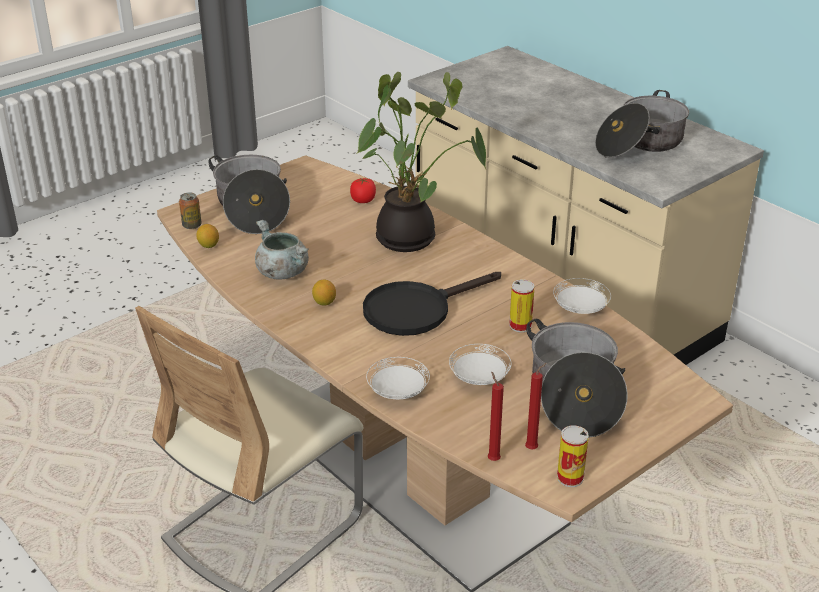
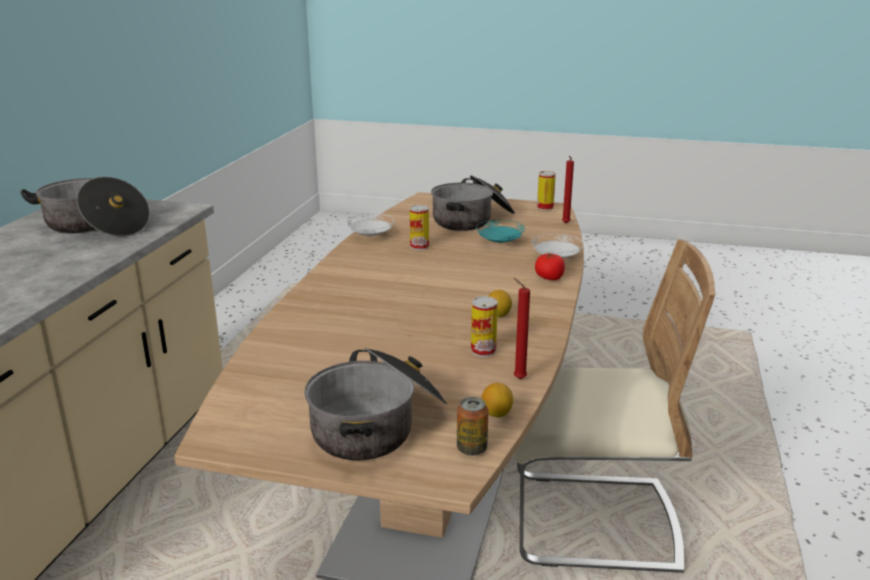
camera: 125 degrees left, 10 degrees down
(282, 272) = (483, 351): grey cooking pot -> can
(363, 200) = (280, 363): tomato -> tomato (549, 278)
(411, 239) = (340, 314): potted plant -> none
(416, 309) = (451, 280): black frying pan -> none
(479, 378) = (499, 243): white plate -> turquoise plate
(533, 448) = (538, 218): red candle -> red candle (517, 378)

